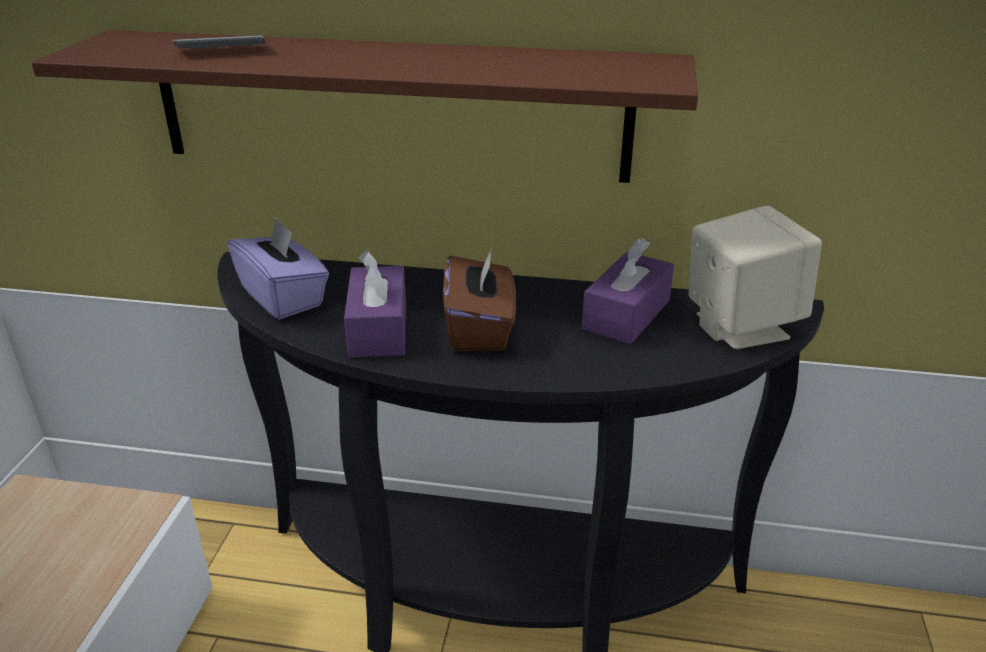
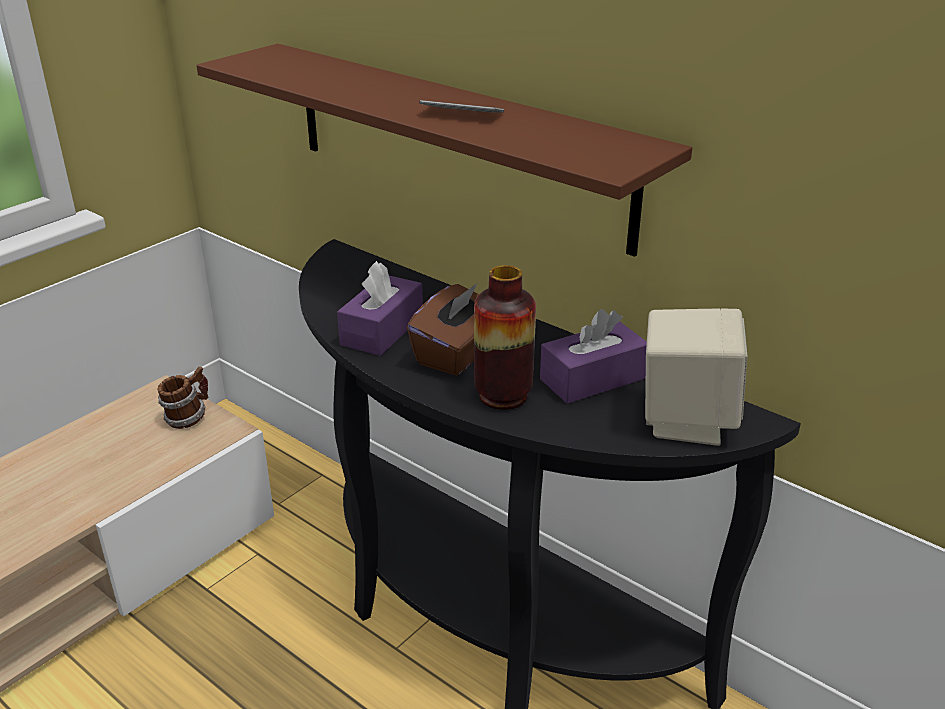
camera: 30 degrees right, 0 degrees up
(84, 513) = (188, 418): none -> mug
(222, 50) = (324, 76): phone -> phone (462, 114)
(283, 297) = (339, 286): purple tissue box -> none
(566, 356) = (503, 396): none -> vase

